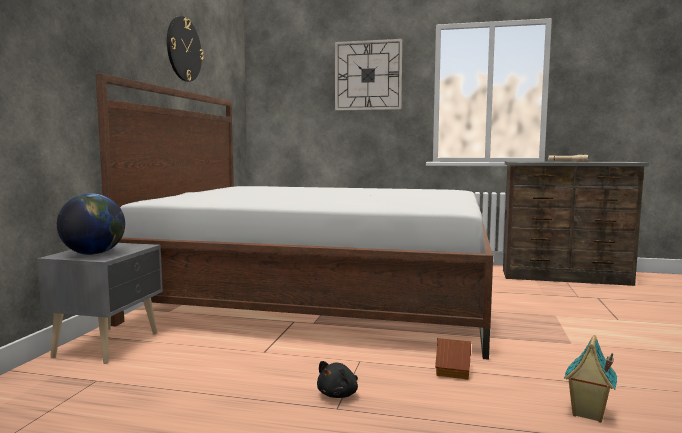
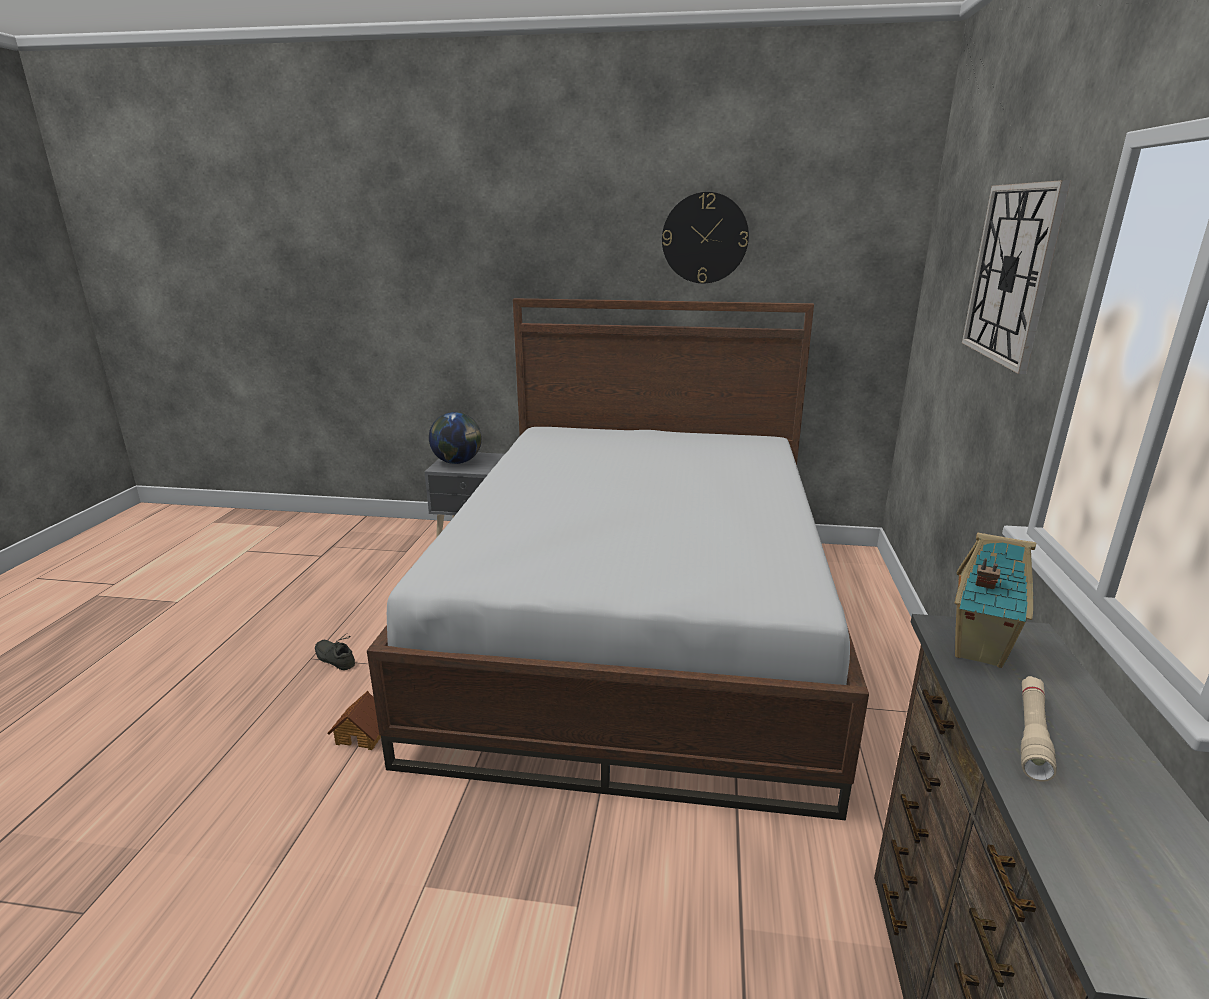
camera: 85 degrees right, 15 degrees up
(339, 394) = (336, 658): black plush toy -> grey shoe
(587, 414) = (210, 832): toy house -> toy house (976, 651)

